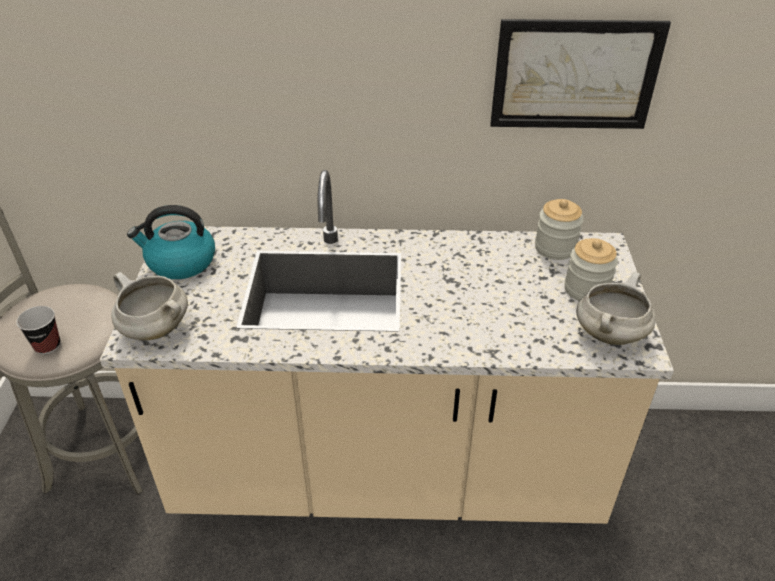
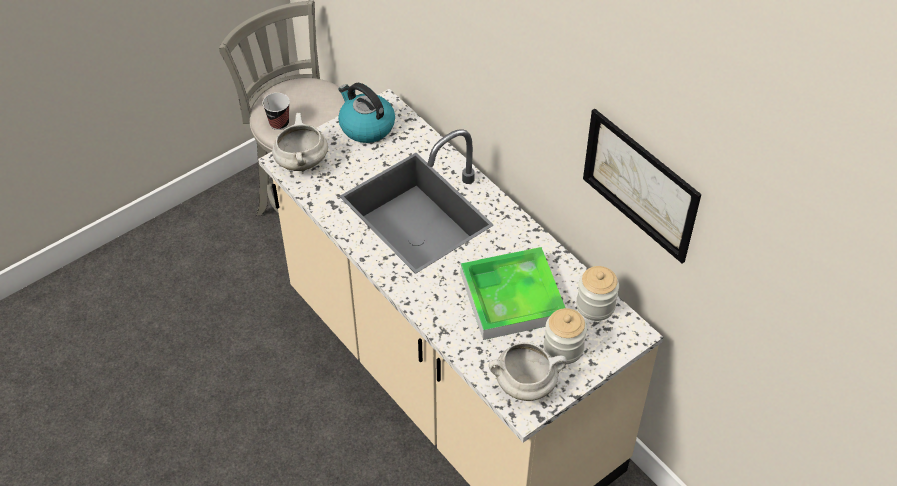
camera: 50 degrees right, 10 degrees up
(497, 287) = (512, 297): none -> tray

